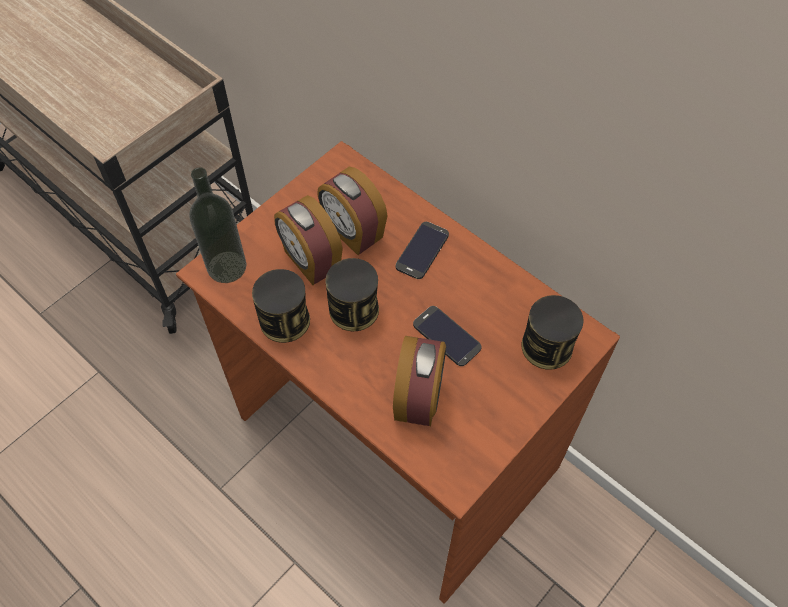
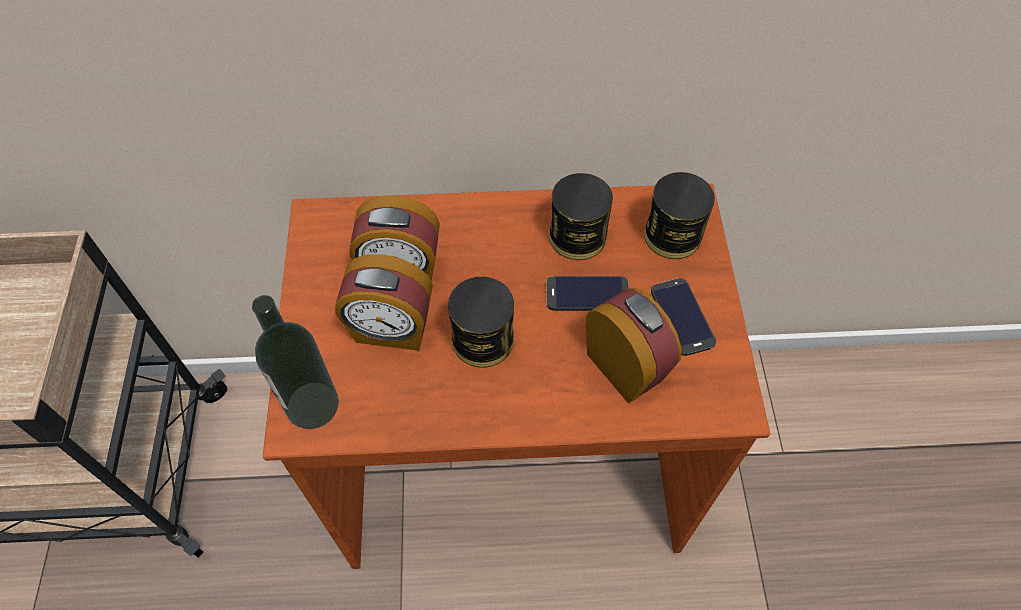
camera: 45 degrees left, 0 degrees up
(284, 320) = (430, 405): can -> can (577, 236)
(422, 250) = (482, 239): phone -> phone (682, 317)

